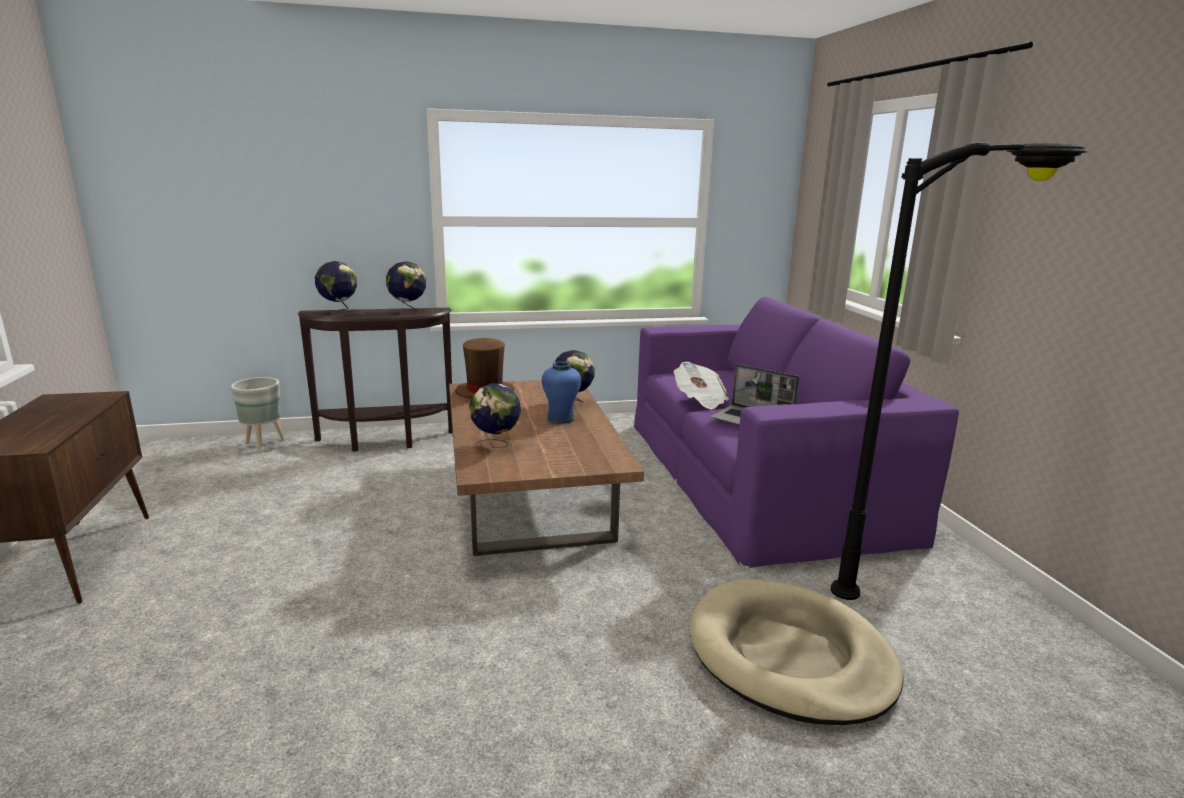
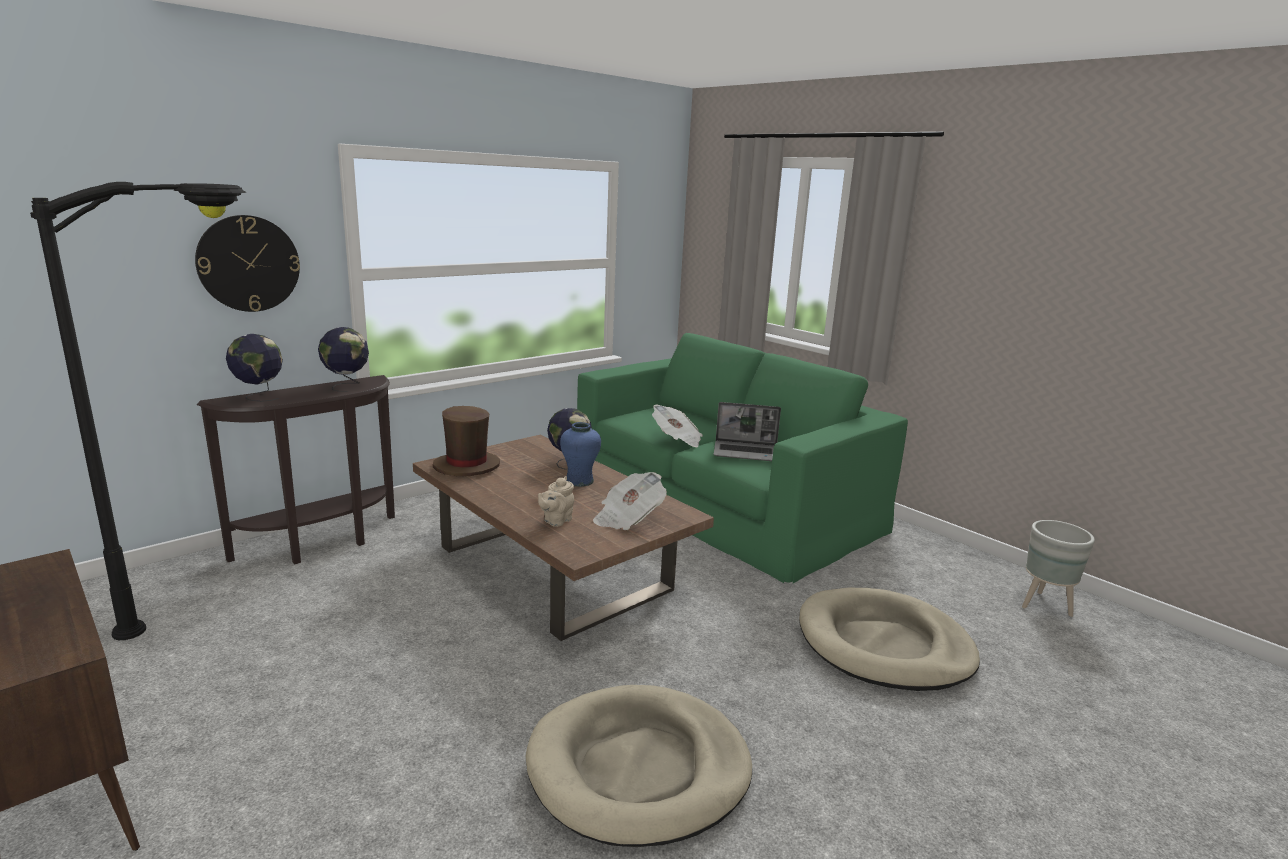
camera: 30 degrees left, 0 degrees up
(264, 444) = (158, 582): grey planter -> grey planter (1043, 605)
(350, 207) = (248, 263): none -> wall clock
(420, 677) = (639, 768): none -> beige dog bed
(496, 445) = (556, 521): globe -> beige teapot
(560, 455) = (628, 518): none -> newspaper
(758, 475) = (723, 500): purple sofa -> green sofa
(922, 583) = (910, 562): black floor lamp -> black floor lamp (228, 603)

